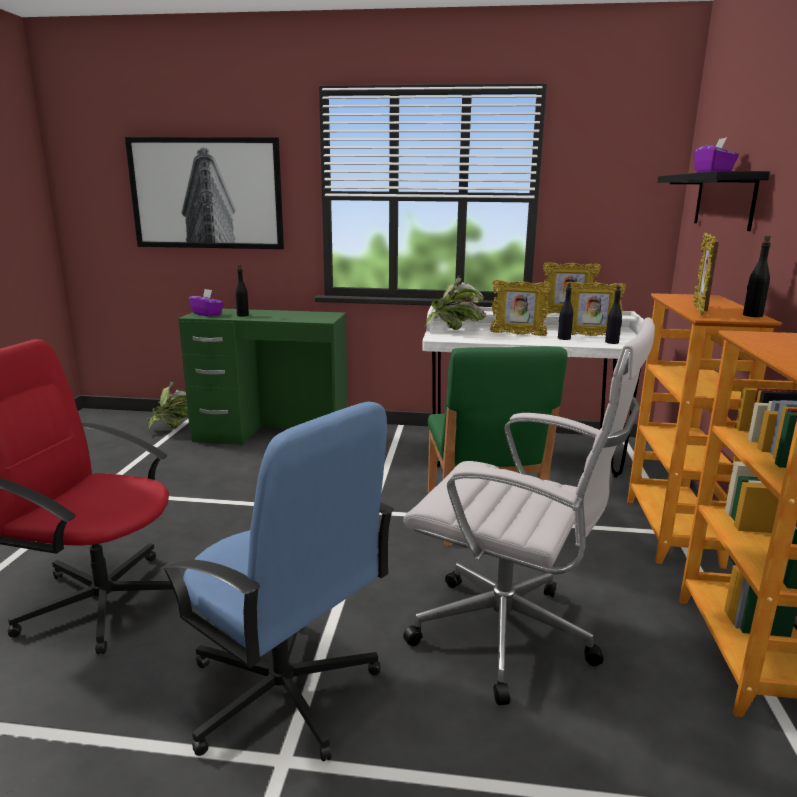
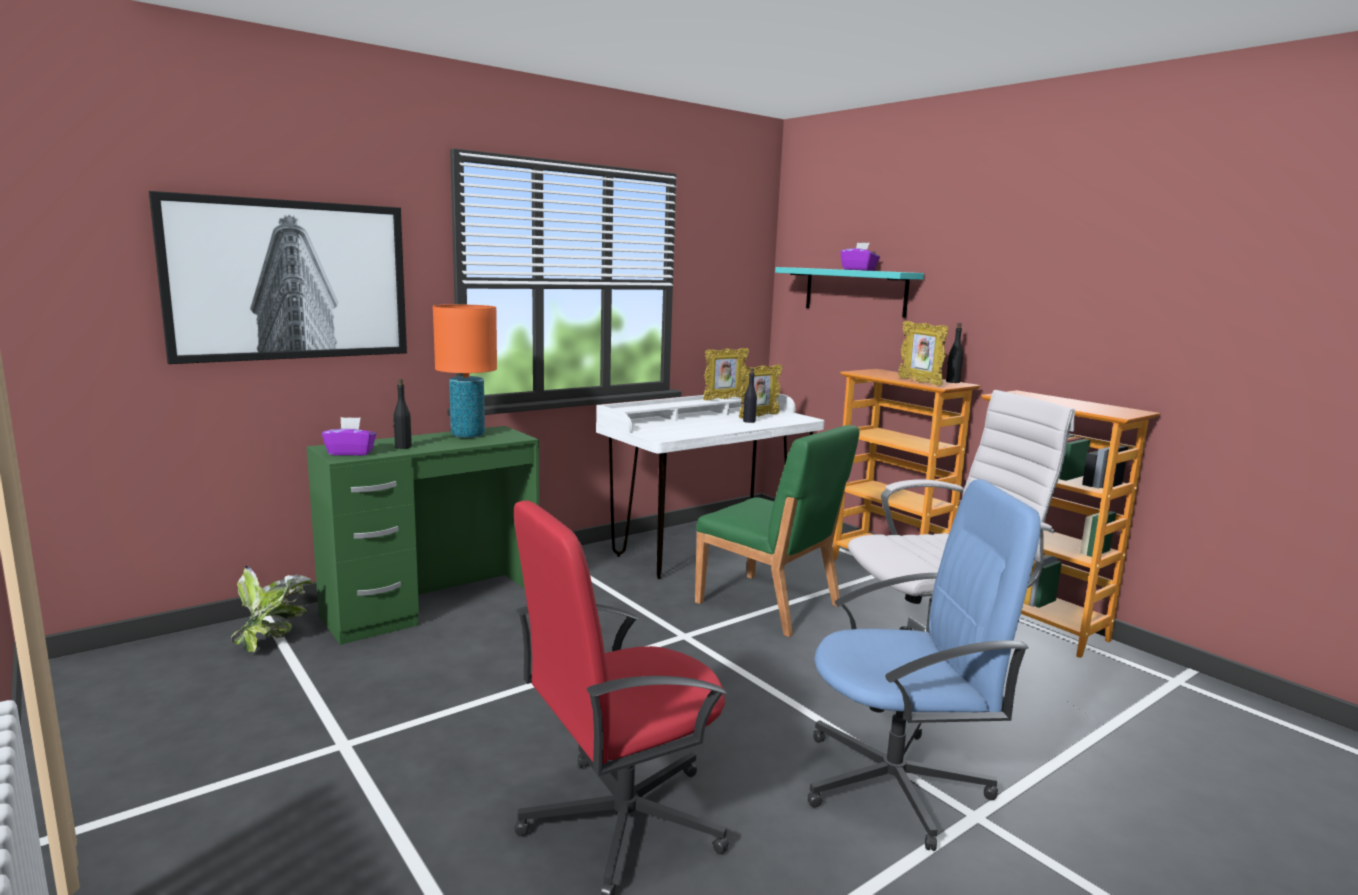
camera: 45 degrees left, 5 degrees down
(301, 314) = (468, 435): none -> orange table lamp
(454, 331) = (652, 429): potted plant -> none
(518, 334) = (708, 423): picture frame -> none
(612, 342) = (787, 419): black bottle -> none
(724, 200) = (855, 291): black shelf -> turquoise shelf

